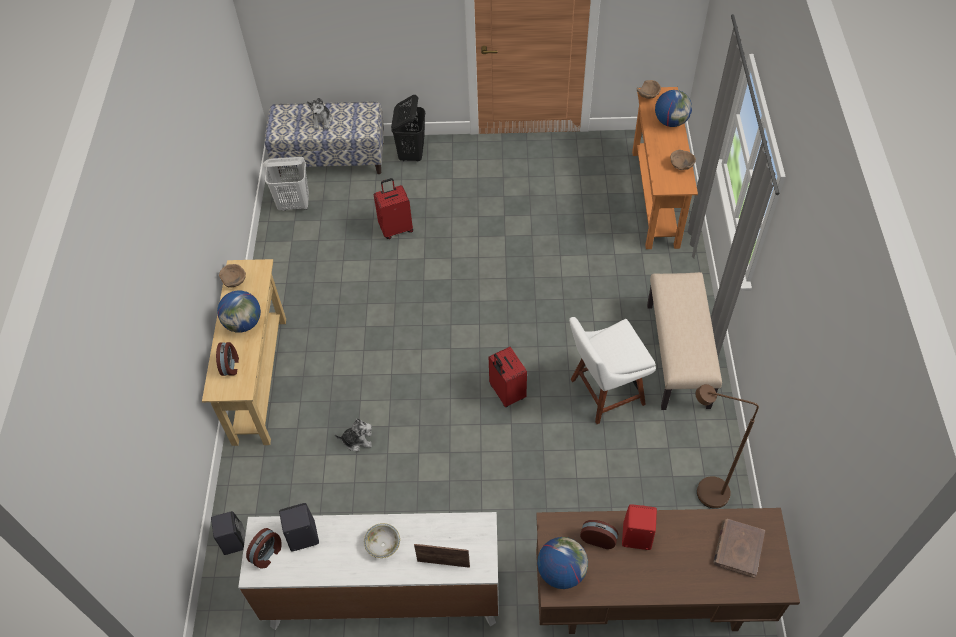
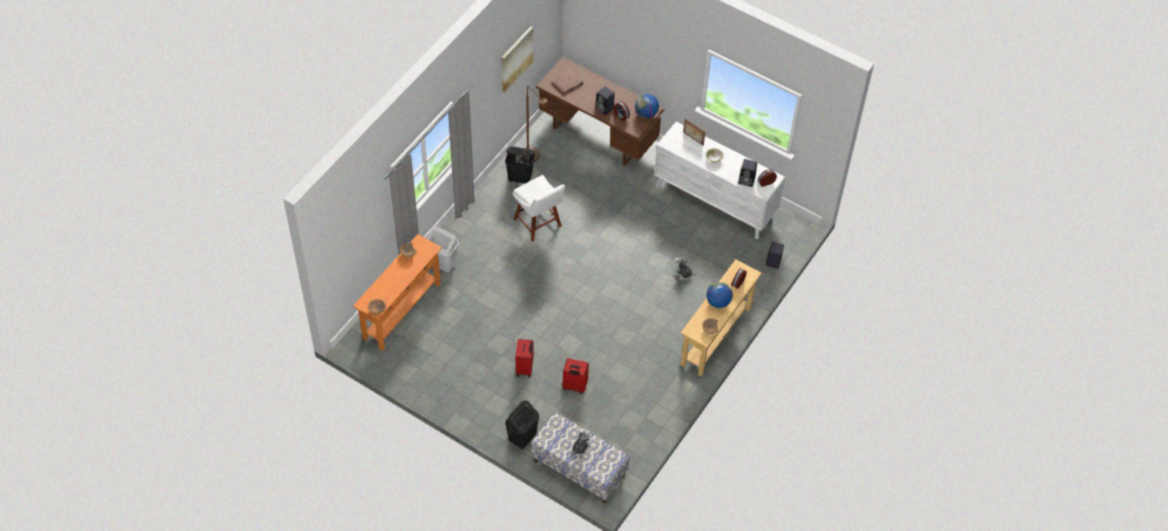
camera: 150 degrees left, 0 degrees up
(294, 204) = (627, 445): white laundry basket -> white laundry basket (443, 264)
(506, 393) = (588, 252): red suitcase -> red suitcase (525, 368)
(603, 393) = (539, 224): white chair -> white chair turned 45 degrees clockwise
(635, 536) = (605, 108): red speaker -> black speaker
(671, 121) = (383, 284): globe -> none
(678, 356) = (483, 219): beige bench -> none
(690, 445) = (520, 178): none -> black laundry basket
(807, 390) = (516, 58): none -> picture

